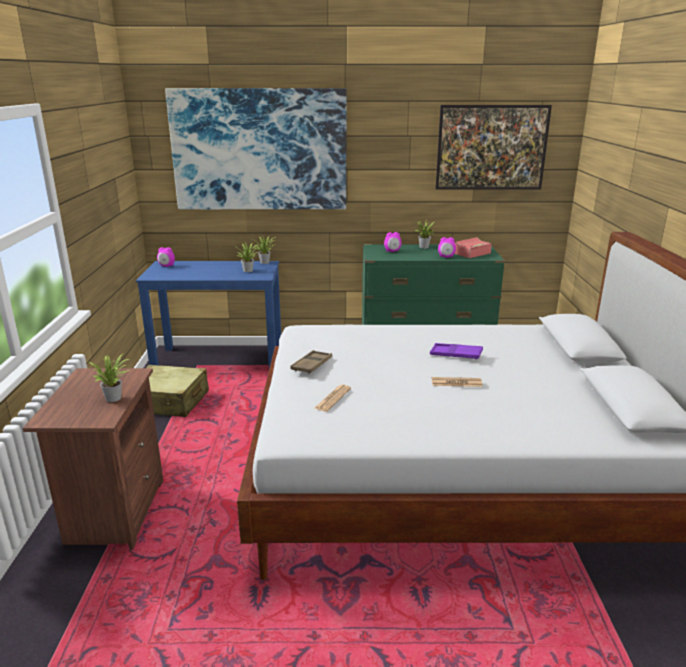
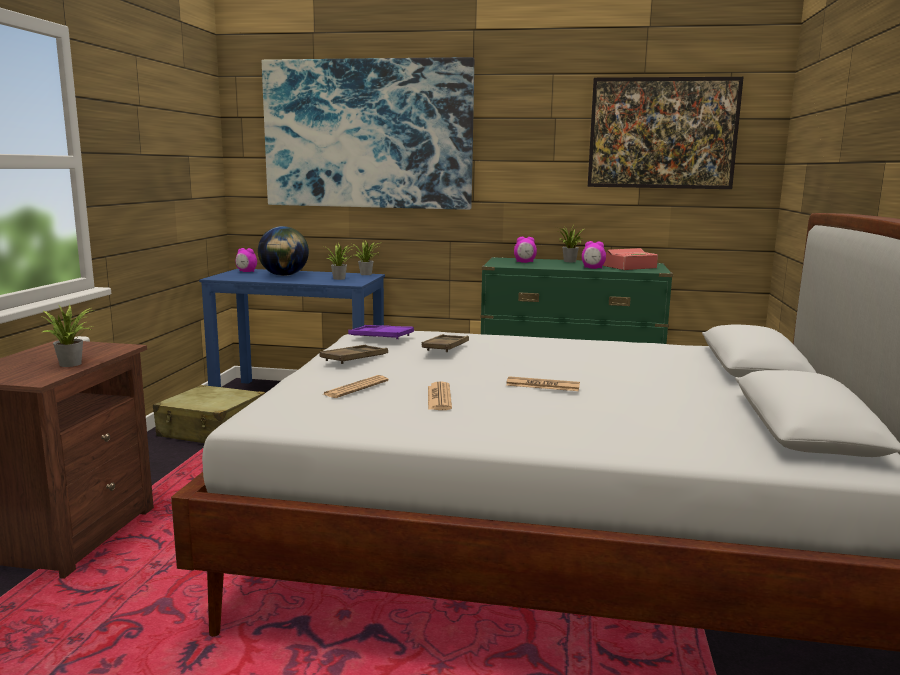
camera: 10 degrees right, 10 degrees down
(201, 269) = (284, 275): none -> globe
(370, 347) = (446, 347): none -> brown tray
(395, 403) = (439, 397): none -> newspaper
(456, 354) = (561, 362): purple tray -> purple tray (380, 336)

